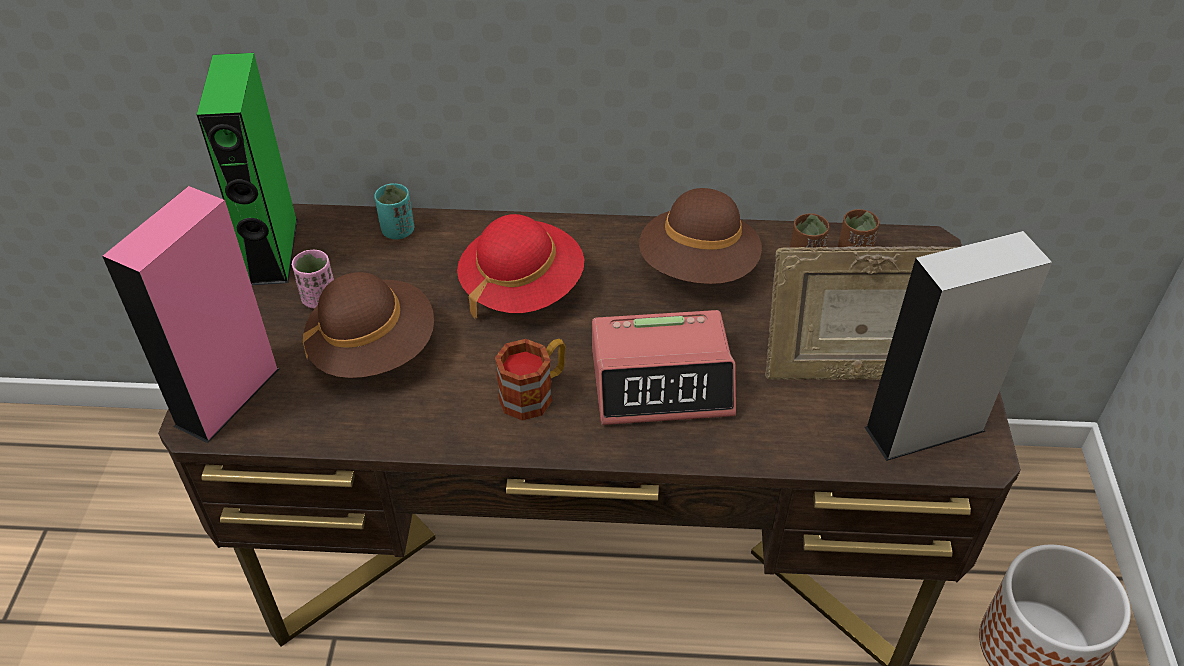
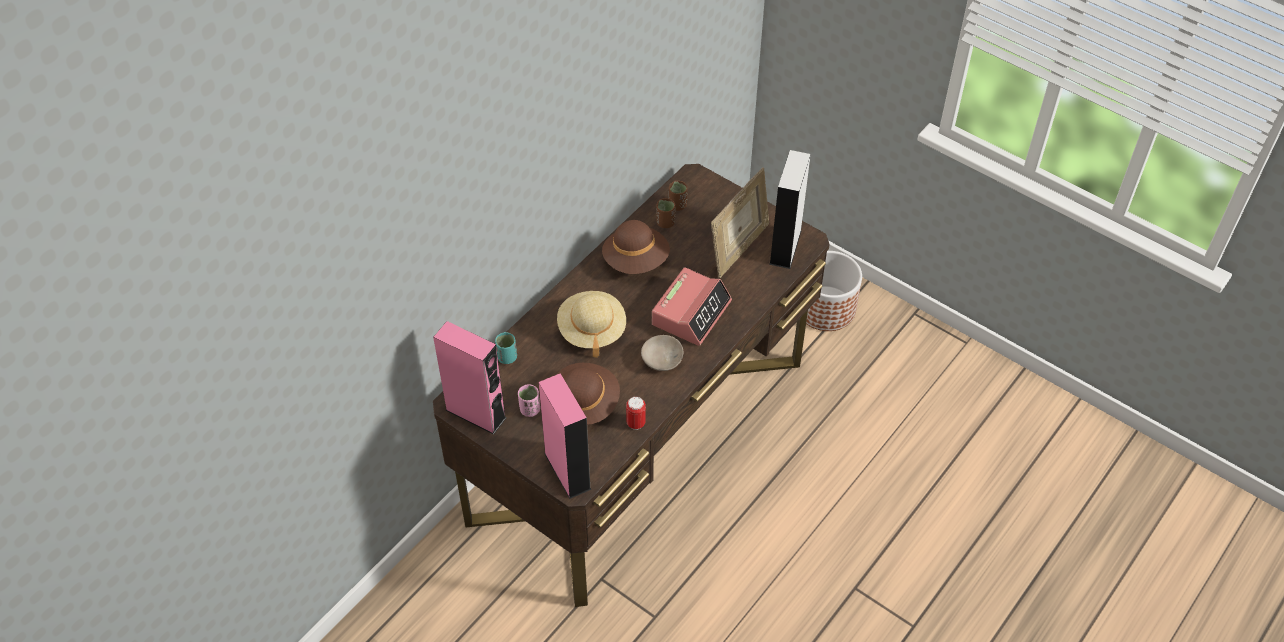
camera: 55 degrees left, 5 degrees up
(273, 251) = (476, 414): green speaker -> pink speaker
(379, 429) = (636, 423): none -> can
(522, 288) = (591, 330): red hat -> beige hat
(534, 393) = (661, 359): mug -> beige bowl

